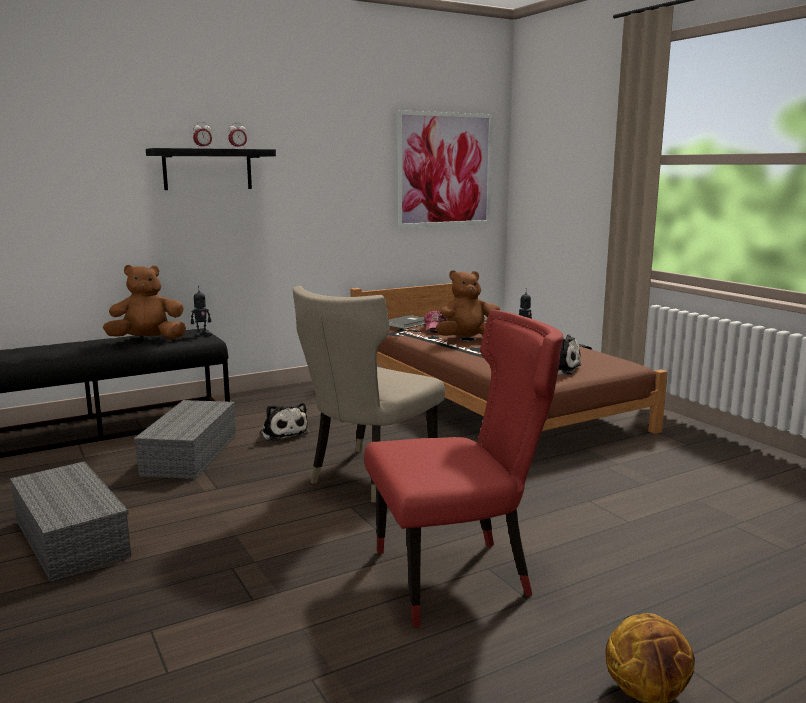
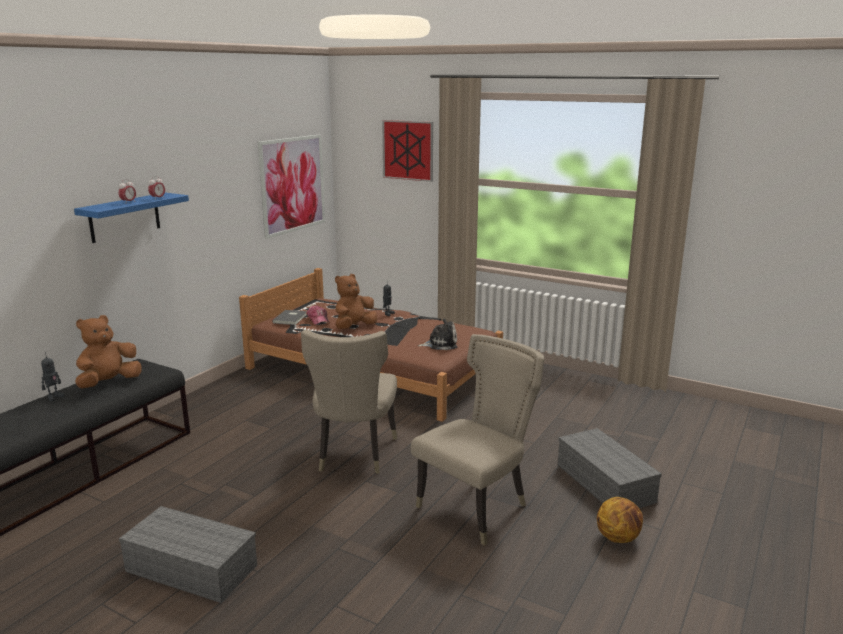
camera: 30 degrees left, 5 degrees up
(191, 455) = (198, 474): grey storage box -> grey storage box (606, 483)
(202, 335) = (151, 367): toy robot -> toy robot (54, 397)
(207, 169) = (124, 217): black shelf -> blue shelf
(283, 432) = (249, 435): plush toy -> none
(459, 576) = (478, 507): red chair -> beige chair
(587, 126) = (408, 150): none -> picture

